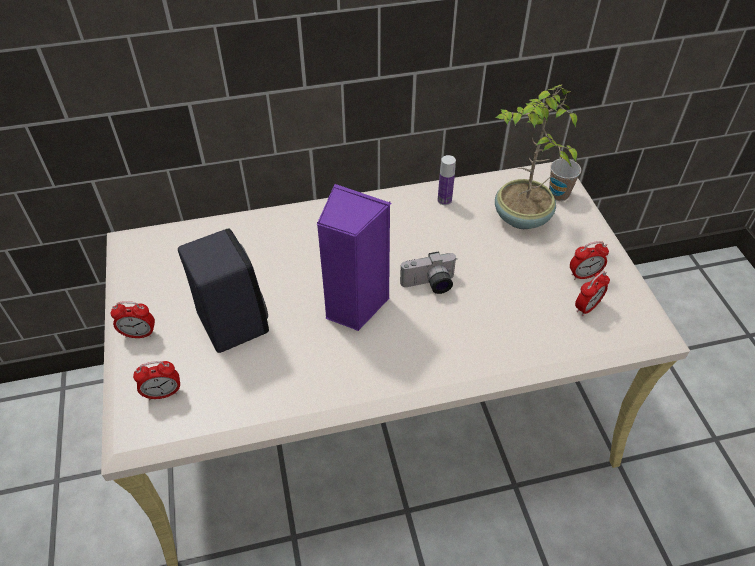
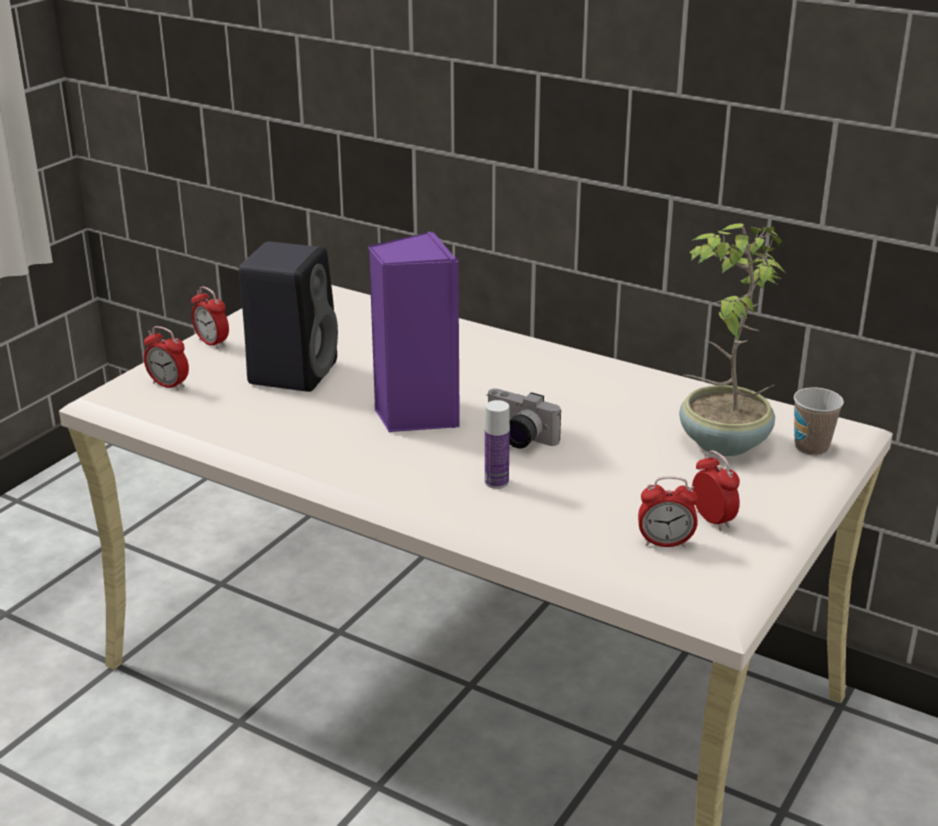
camera: 45 degrees right, 20 degrees down
(444, 200) = (654, 390): bottle -> bottle (496, 482)
(584, 275) = (712, 519): alarm clock -> alarm clock turned 150 degrees counterclockwise

